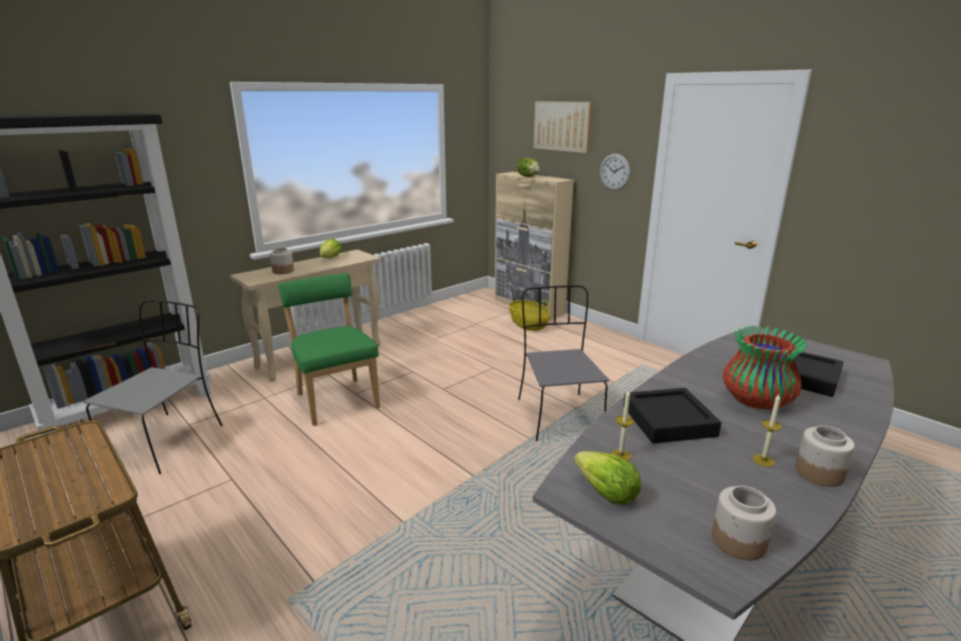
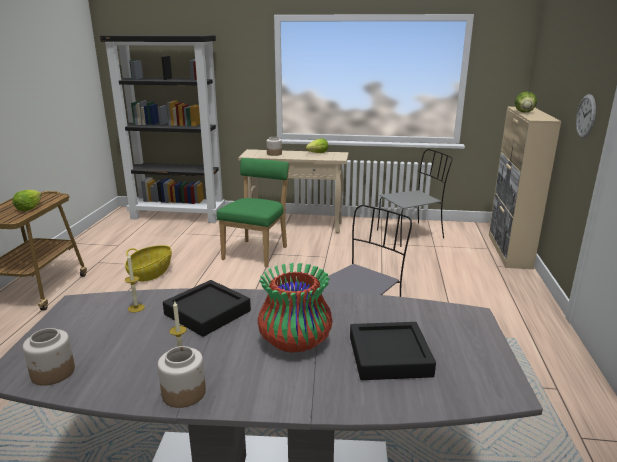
camera: 50 degrees right, 0 degrees up
(166, 440) = (163, 236): grey chair -> grey chair (411, 234)
(528, 324) = (477, 263): basket -> basket (151, 273)
(562, 126) = (566, 59): picture -> none
(606, 493) = (81, 315): lettuce -> lettuce (29, 208)

